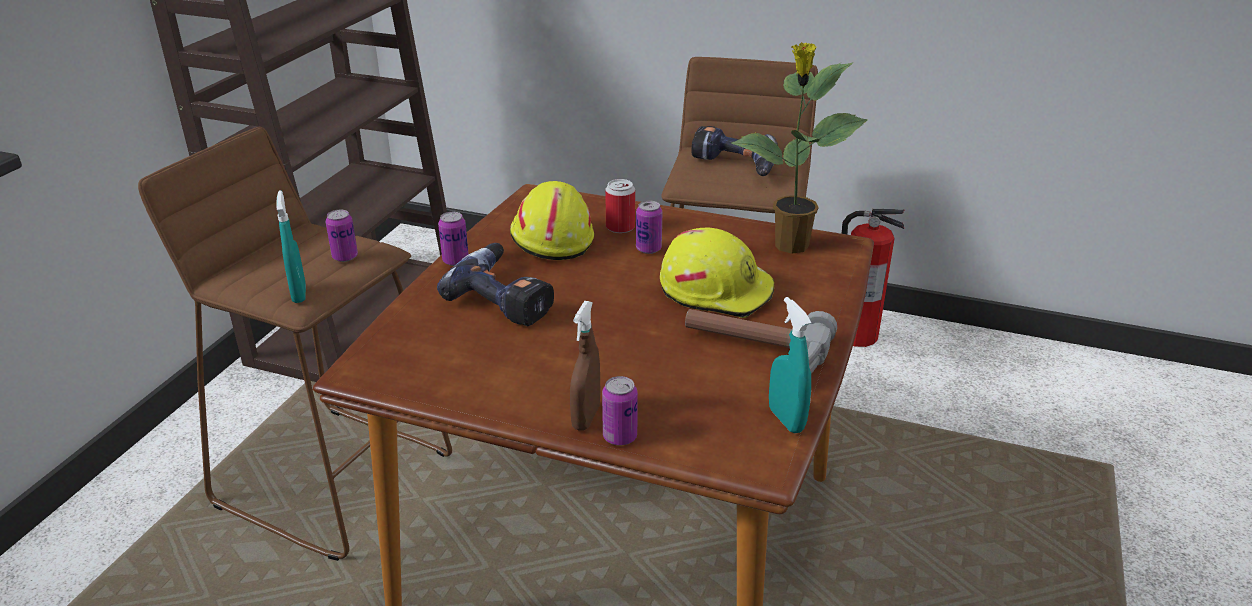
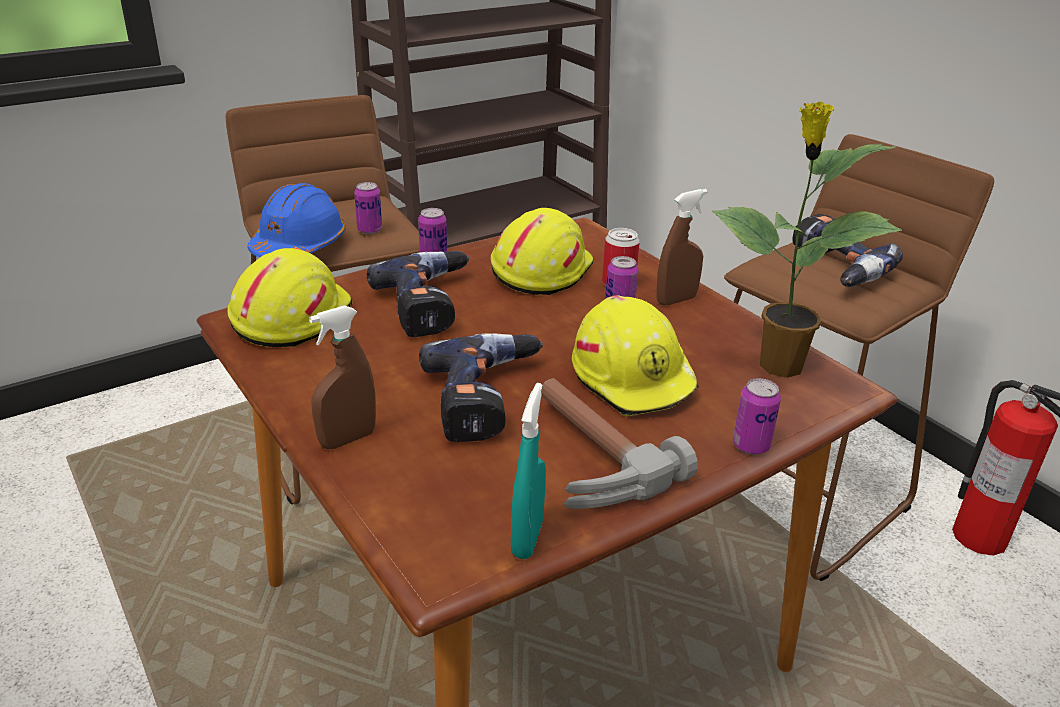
camera: 35 degrees right, 0 degrees up
(299, 294) = (299, 246): turquoise spray bottle -> blue hard hat
(403, 351) = (290, 317): none -> yellow hard hat
(620, 437) = (350, 471): can -> can (751, 445)
(643, 347) = (487, 400): none -> power drill
(674, 225) = (676, 300): none -> brown spray bottle

